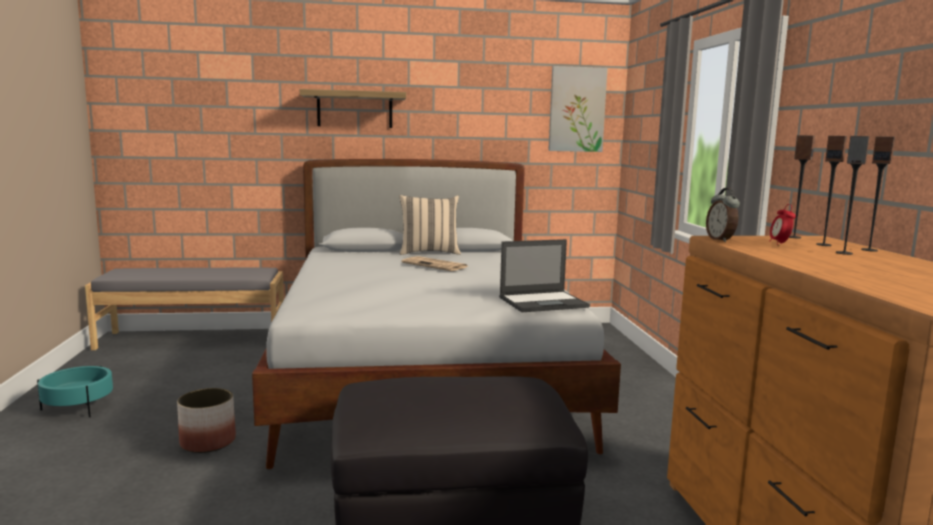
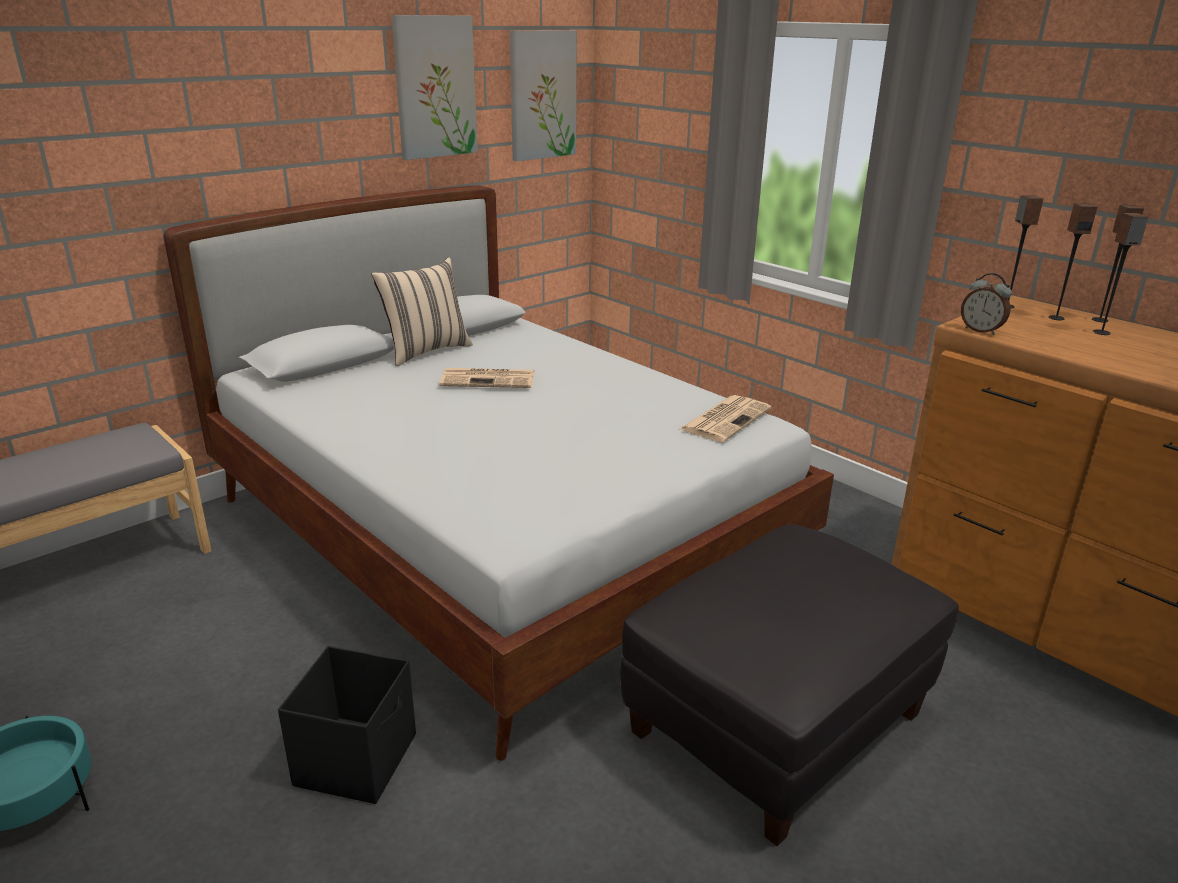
camera: 35 degrees left, 15 degrees up
(208, 442) = (358, 759): planter -> black storage box
(354, 109) = (232, 126): shelf -> none
(490, 98) = (434, 87): none -> picture
(544, 302) = (725, 419): laptop -> newspaper
(779, 243) = (1029, 325): alarm clock -> none

